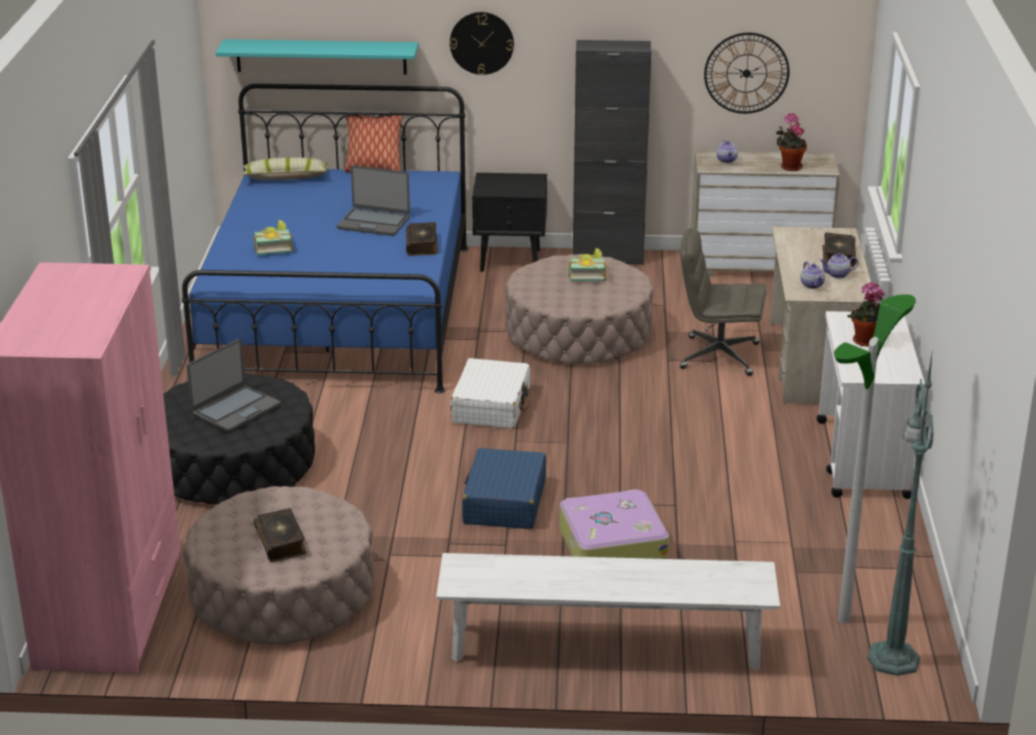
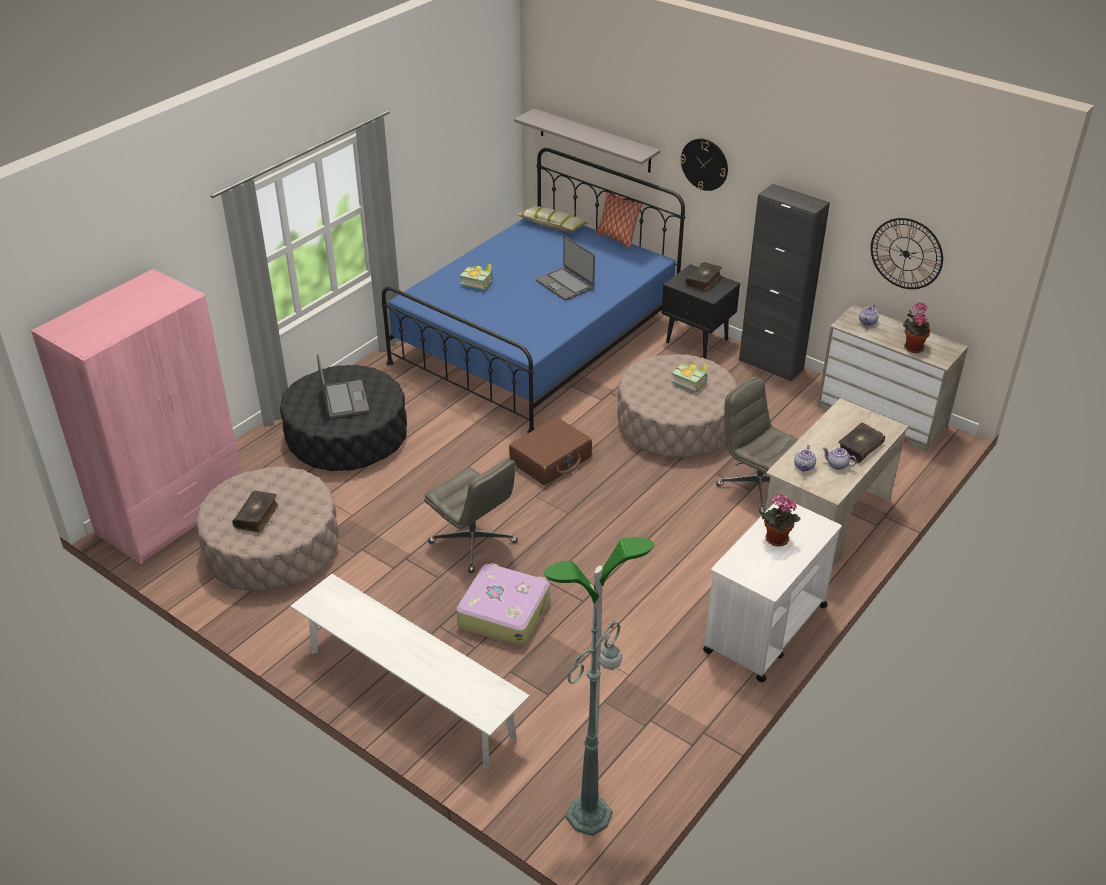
camera: 35 degrees right, 10 degrees up
(235, 410) = (344, 400): laptop -> laptop turned 90 degrees counterclockwise
(321, 56) = (594, 140): turquoise shelf -> grey shelf
(422, 245) = (575, 316): book -> book (704, 281)
(491, 406) = (551, 460): white suitcase -> brown suitcase
(504, 502) = (474, 543): blue suitcase -> grey office chair

